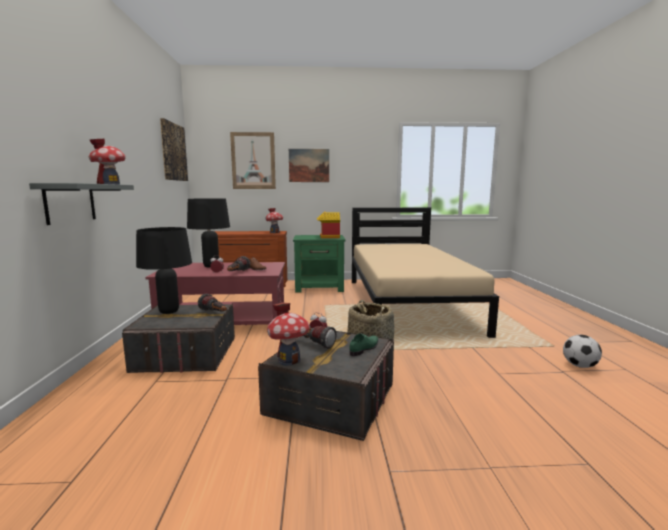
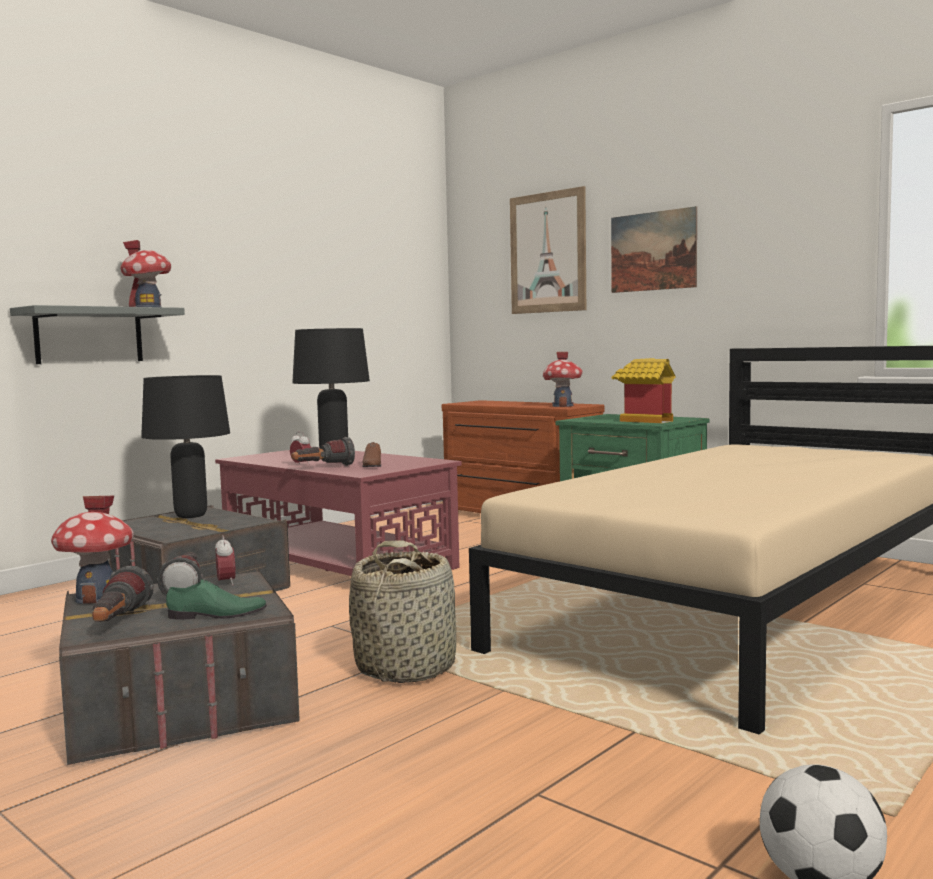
camera: 45 degrees right, 5 degrees down
(173, 152) = (393, 250): picture -> none
(214, 313) = (224, 527): flashlight -> flashlight (118, 623)

